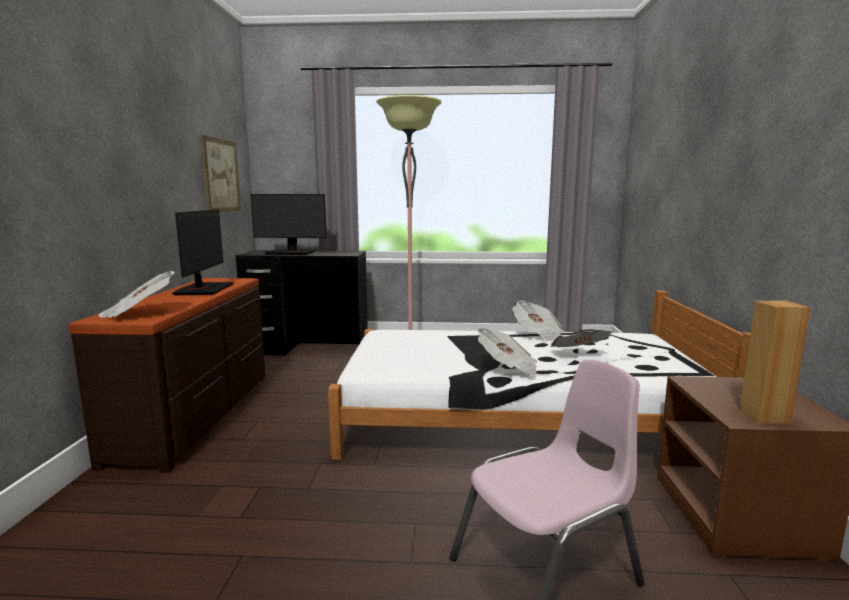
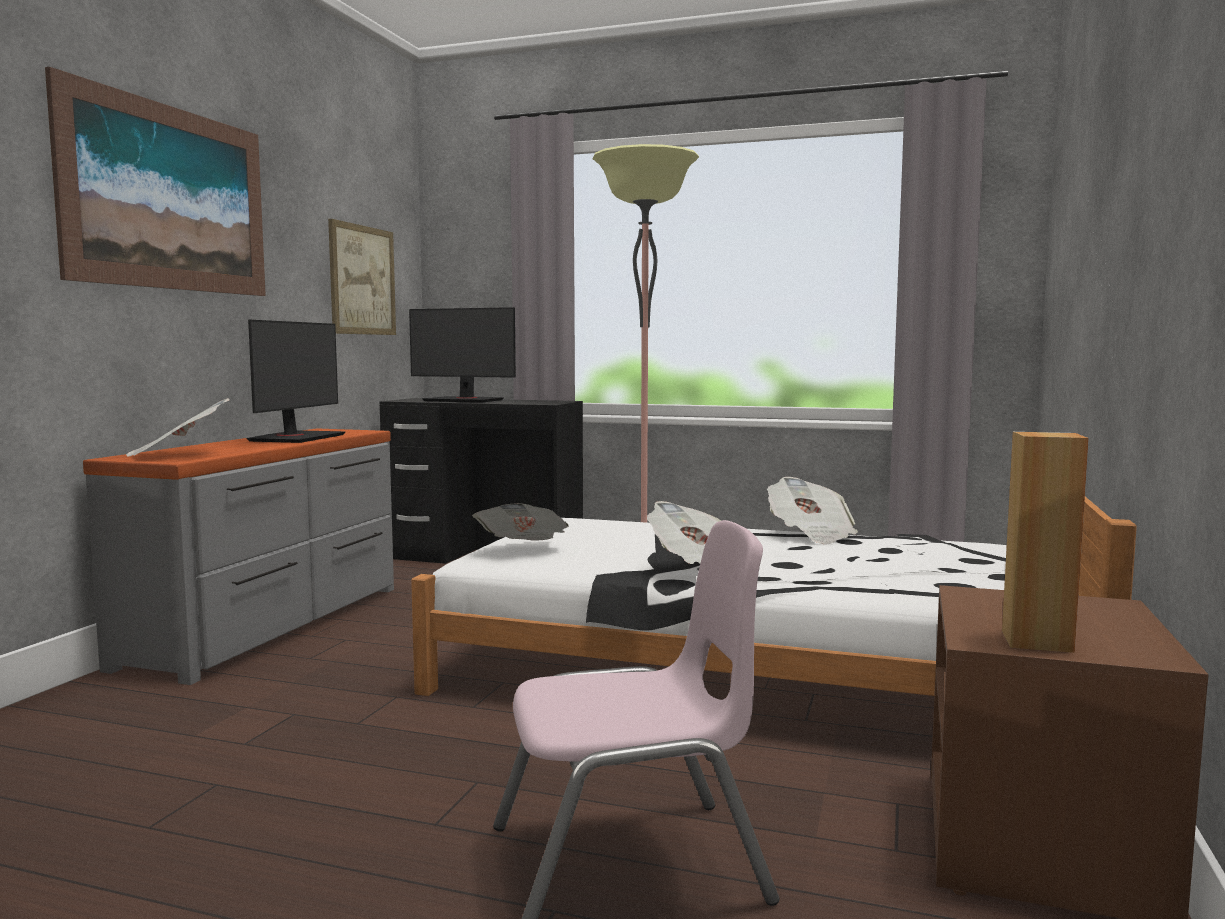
camera: 15 degrees right, 5 degrees down
(106, 124) = (169, 198): none -> picture
(198, 415) = (271, 625): brown dresser -> grey dresser
(578, 355) = (848, 563): newspaper -> newspaper (523, 550)

